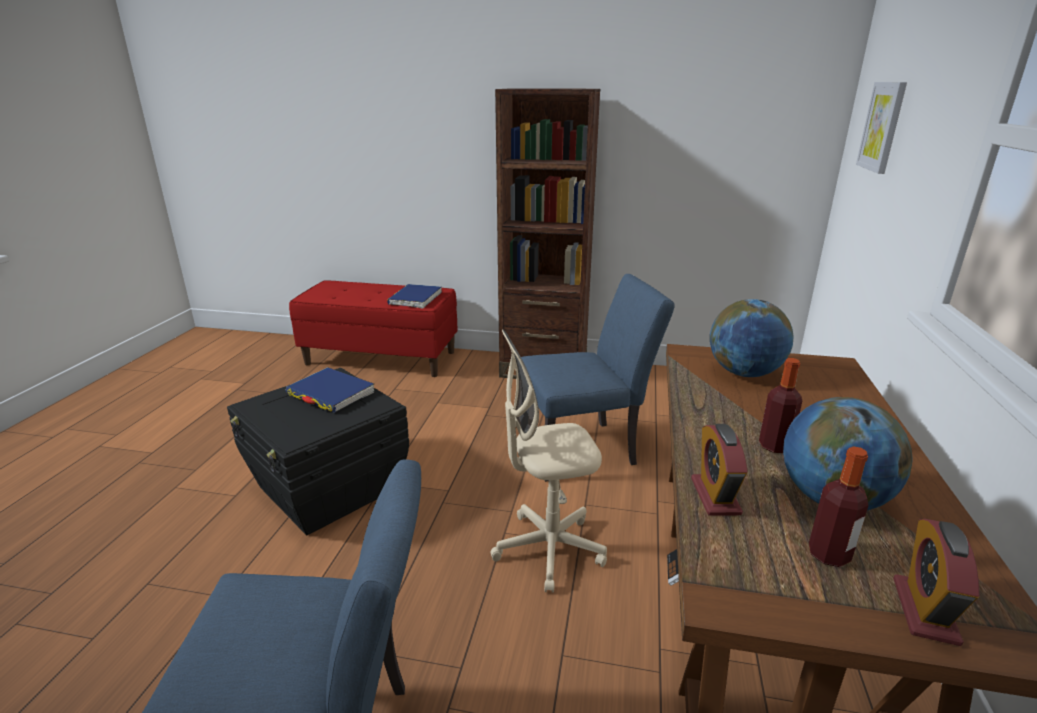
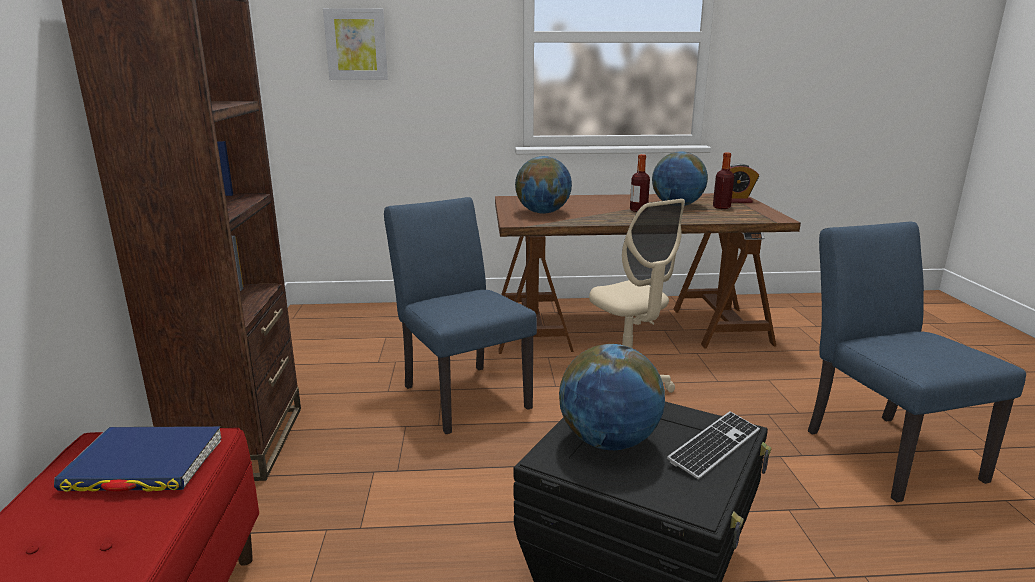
camera: 105 degrees left, 5 degrees down
(287, 426) = (714, 446): none -> keyboard
(331, 393) = (609, 441): blue book -> globe
(715, 496) = (704, 218): alarm clock -> none

